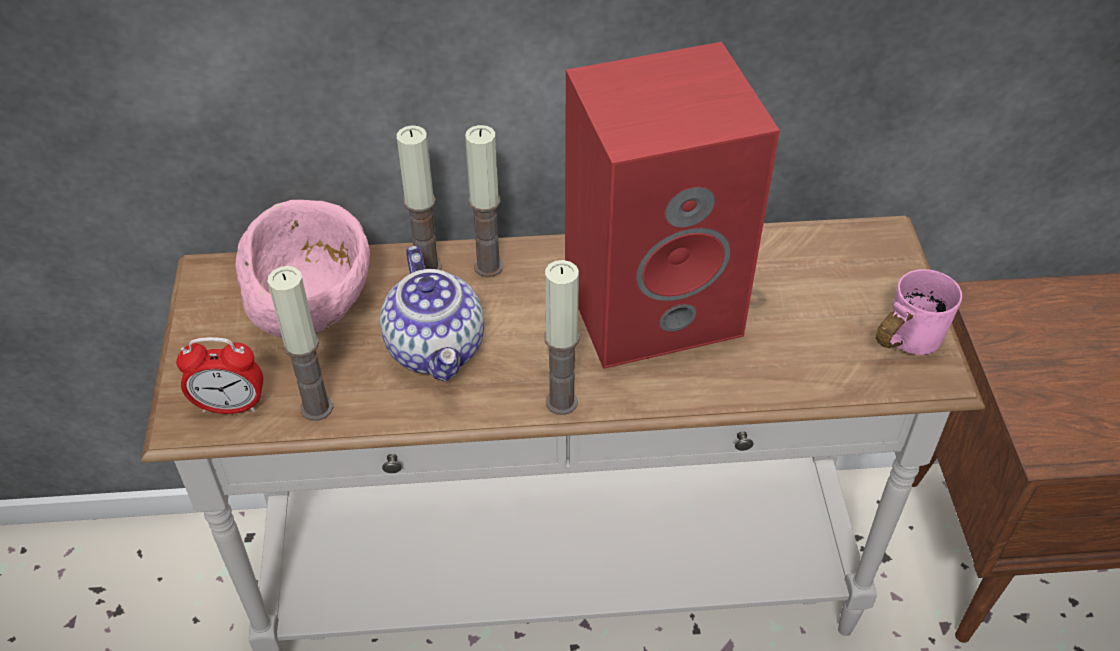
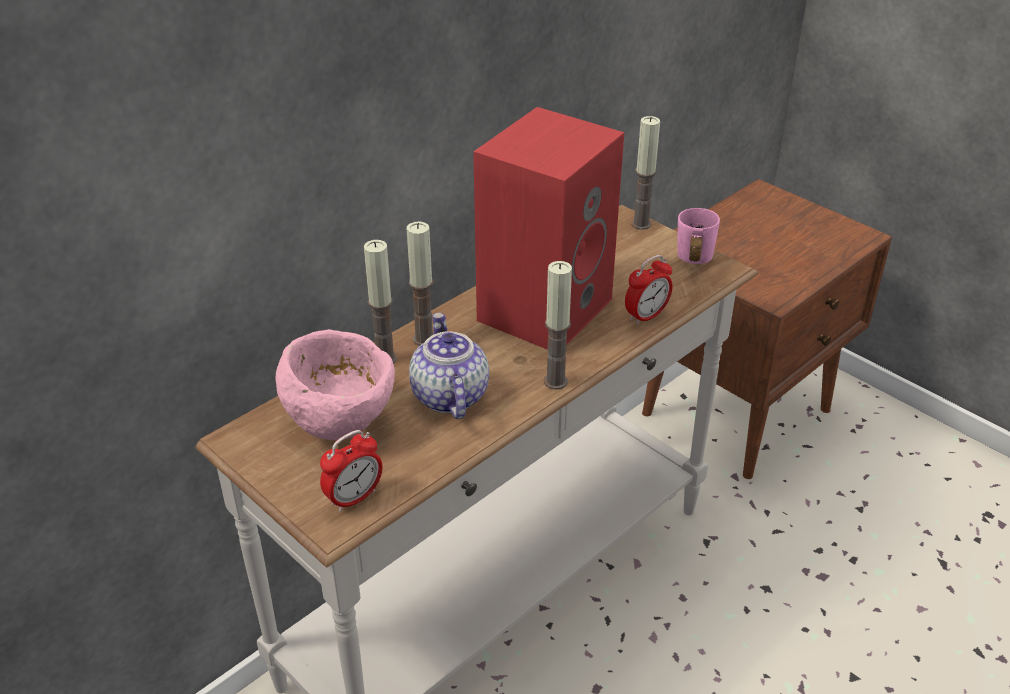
camera: 40 degrees left, 10 degrees down
(317, 408) = (413, 466): candle -> candle (641, 224)
(437, 348) = (448, 395): teapot -> teapot turned 135 degrees counterclockwise
(759, 382) = (646, 316): none -> alarm clock

